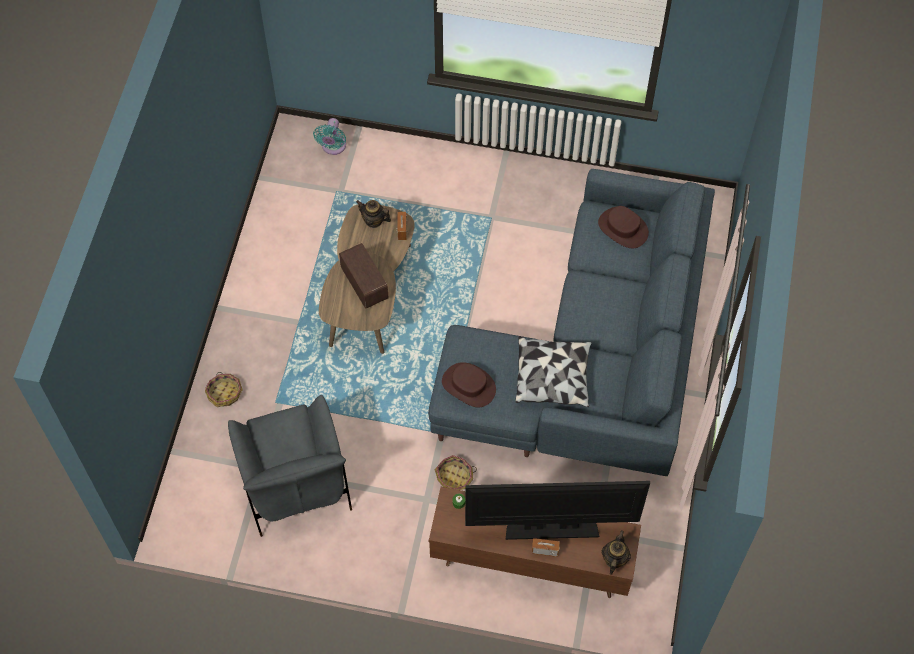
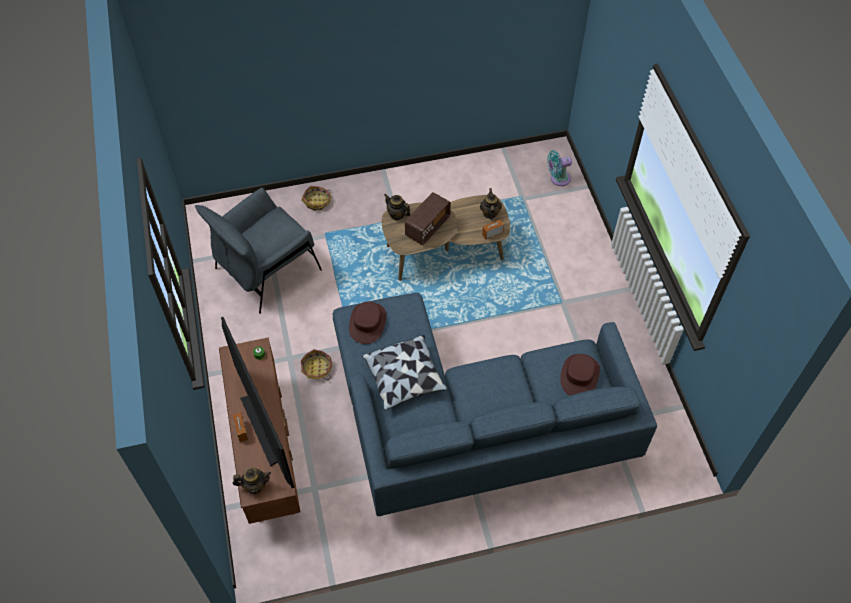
camera: 65 degrees right, 5 degrees down
(331, 306) = (397, 214): none -> teapot

